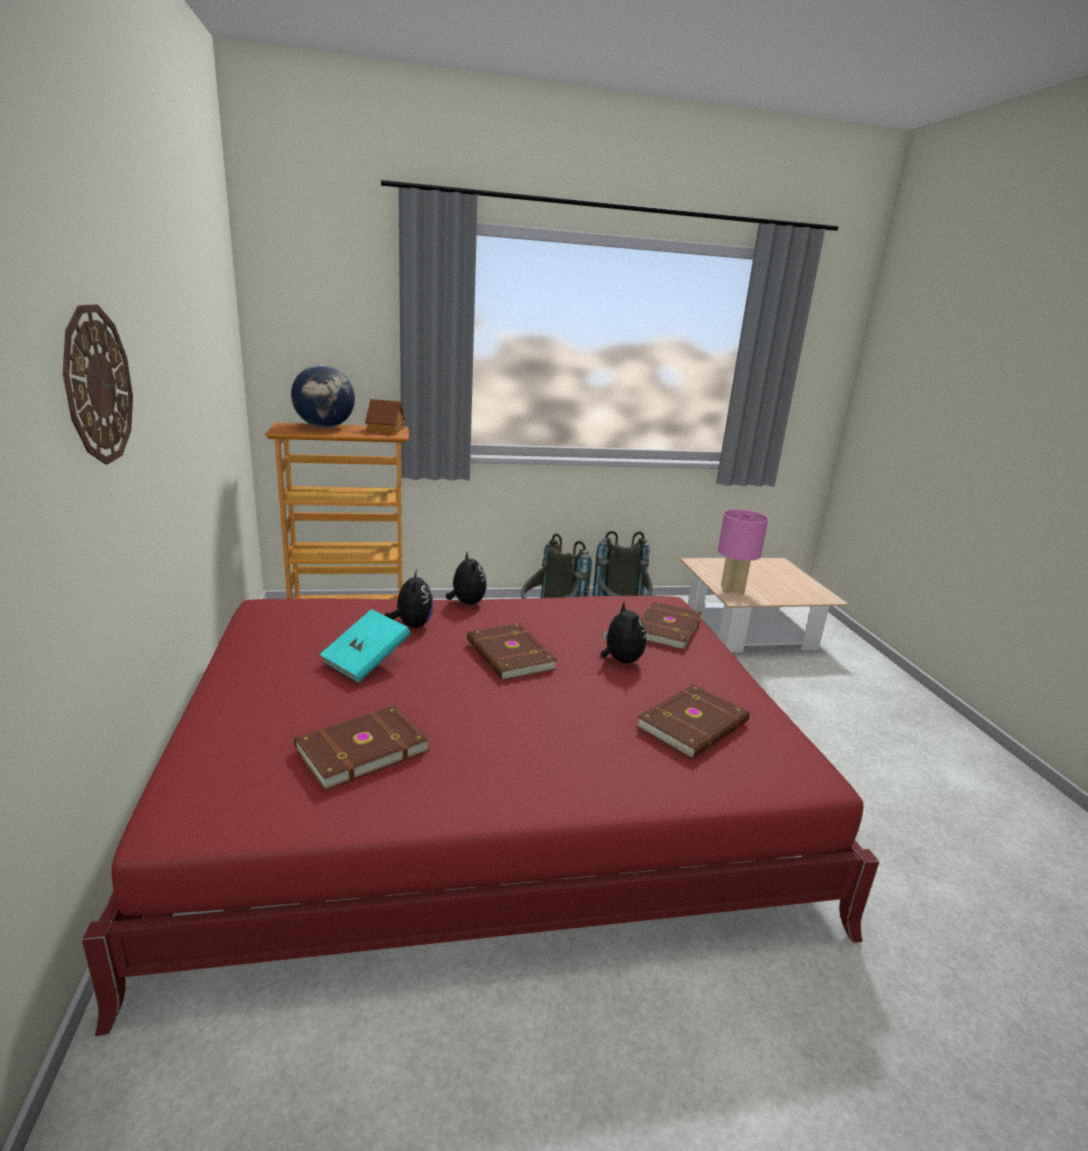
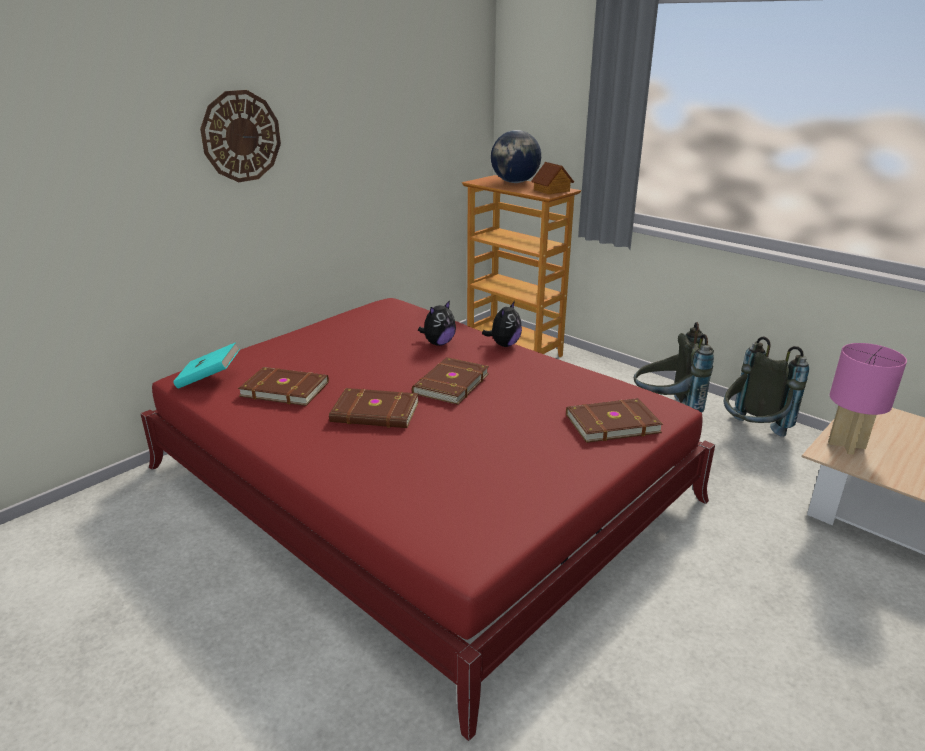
camera: 55 degrees right, 5 degrees up
(366, 662) = (371, 351): turquoise book -> turquoise book (209, 379)
(620, 660) = (518, 423): plush toy -> none
(694, 725) = (465, 482): brown book -> brown book (375, 413)

